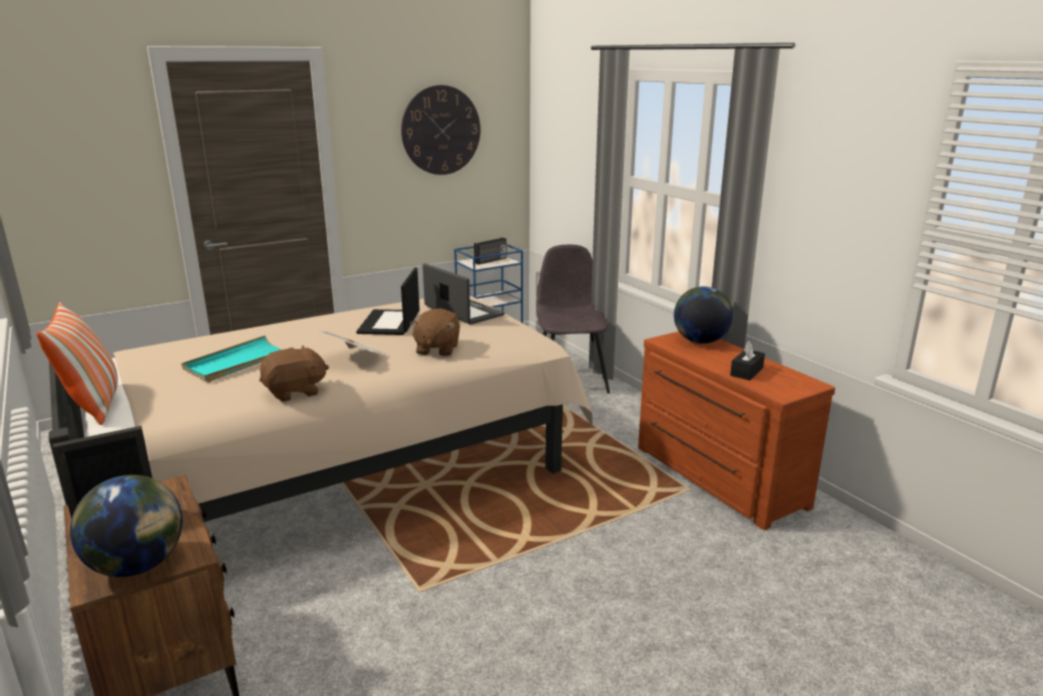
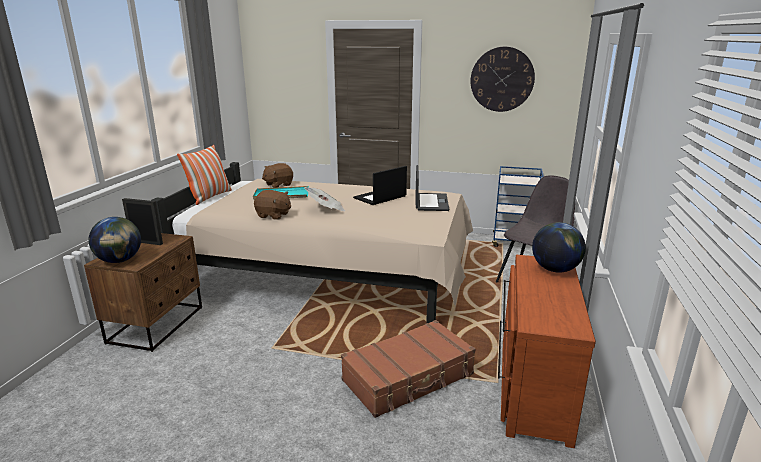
camera: 45 degrees right, 0 degrees up
(437, 349) = (372, 217): brown plush toy -> brown plush toy (278, 185)
(491, 260) = (522, 180): radio -> none
(617, 530) = (409, 378): none -> brown suitcase
(746, 372) = (542, 300): black tissue box -> none

